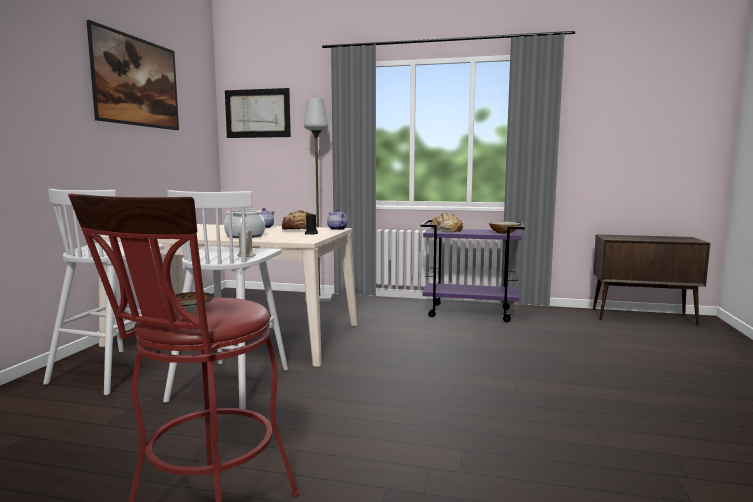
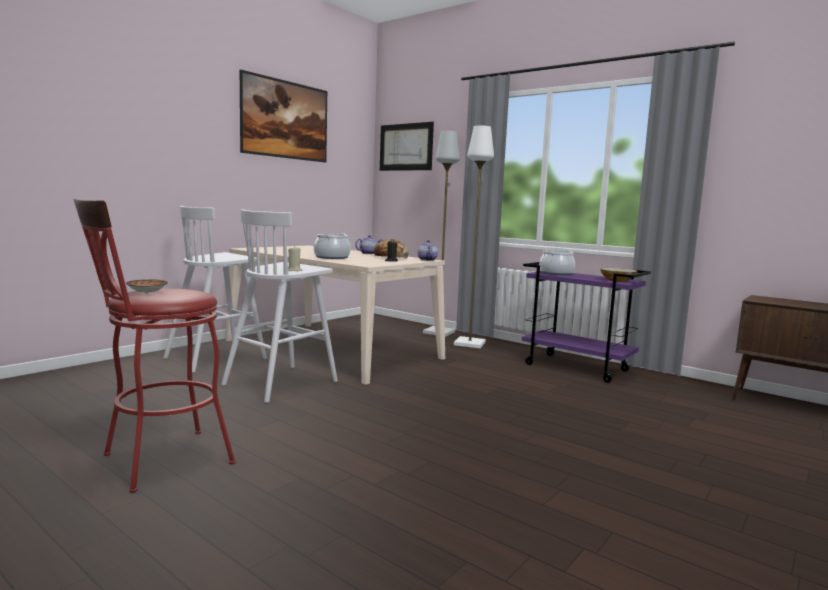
camera: 25 degrees right, 0 degrees up
(360, 305) = (470, 343): none -> white floor lamp
(445, 230) = (556, 273): bread -> cooking pot

